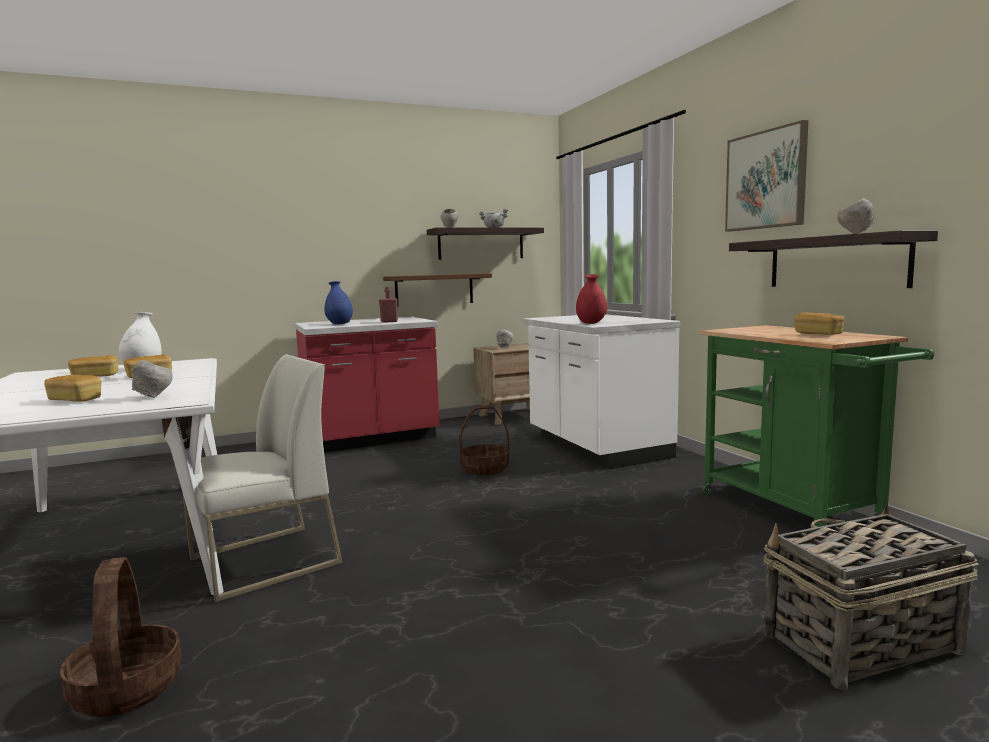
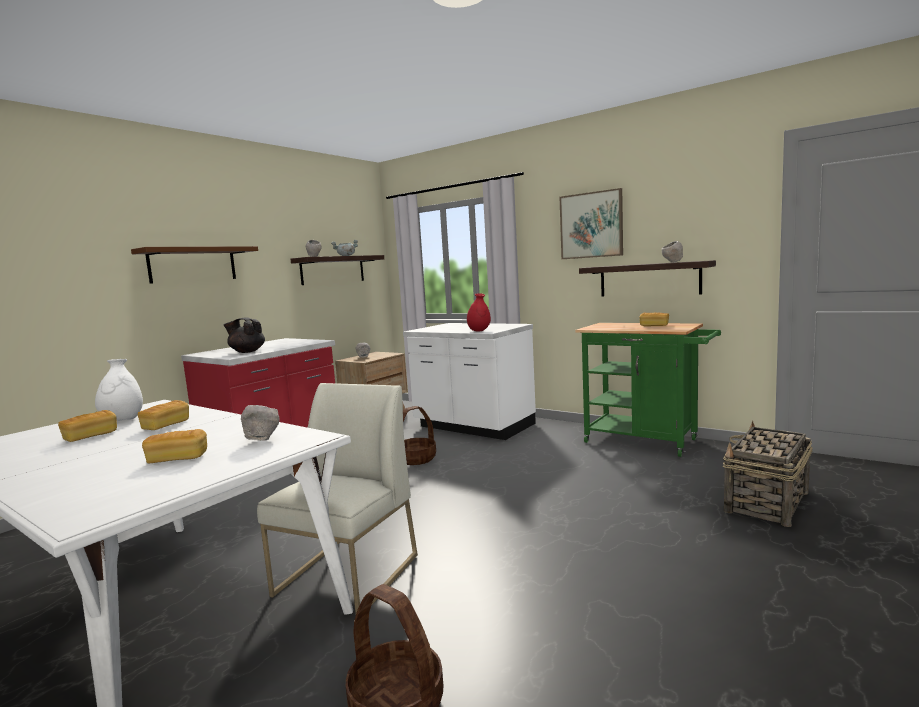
camera: 30 degrees left, 0 degrees up
(339, 324) = (247, 351): blue vase -> black teapot
(389, 322) = (290, 345): red bottle -> none
(434, 289) = (300, 312): brown shelf -> brown shelf (193, 265)

